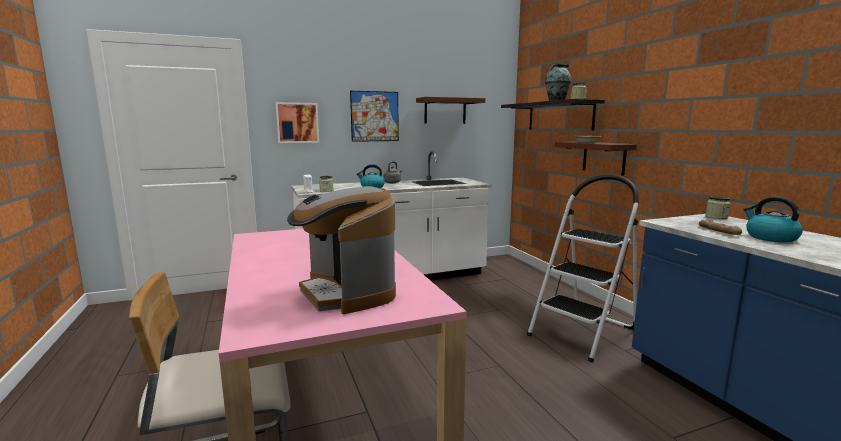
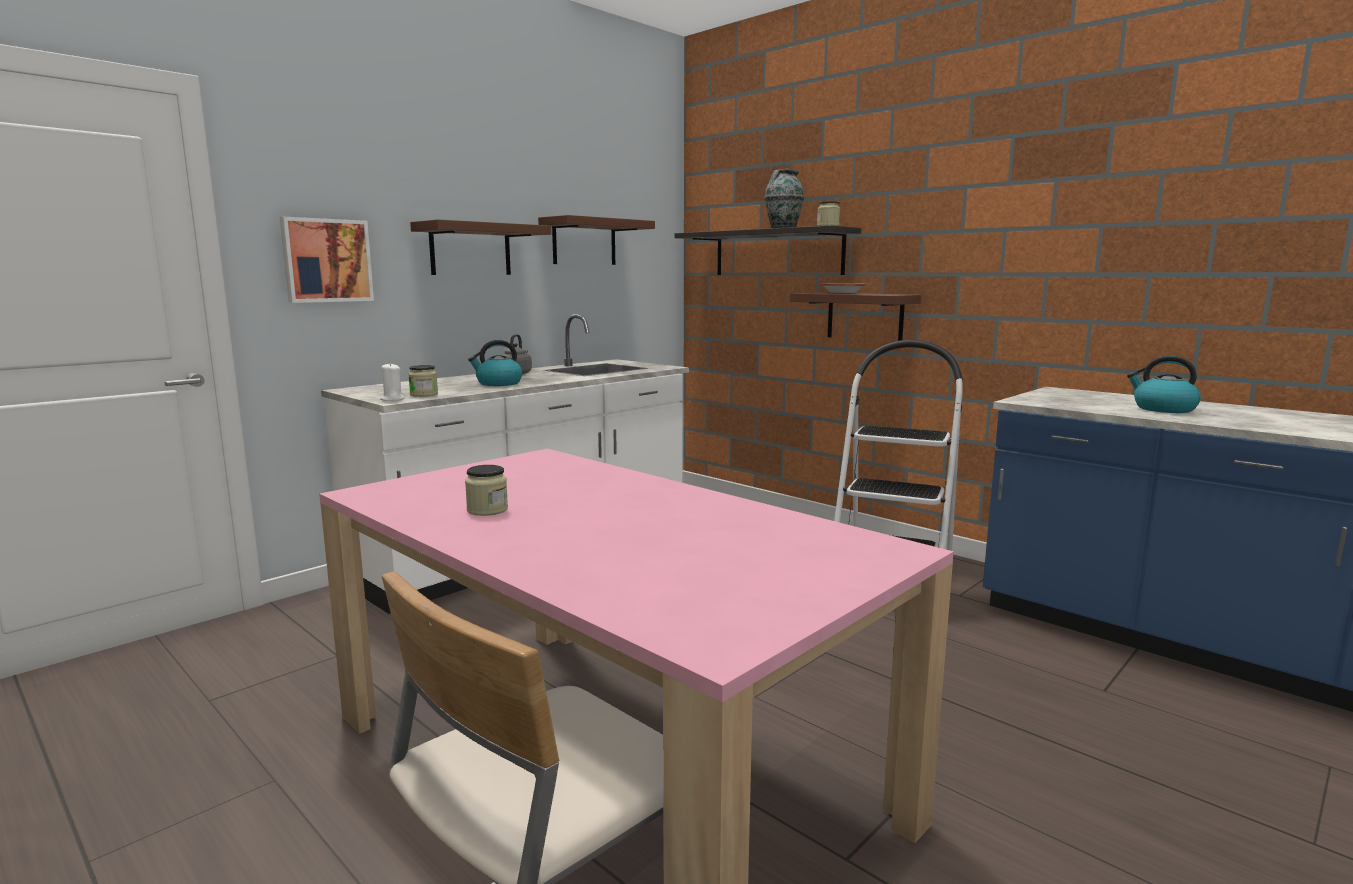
camera: 25 degrees left, 0 degrees up
(347, 293) = (744, 557): coffee machine -> none
(374, 116) = (470, 250): picture -> brown shelf
(716, 217) = (1063, 391): jar -> jar (487, 510)
(718, 231) = (1103, 407): bread -> none

